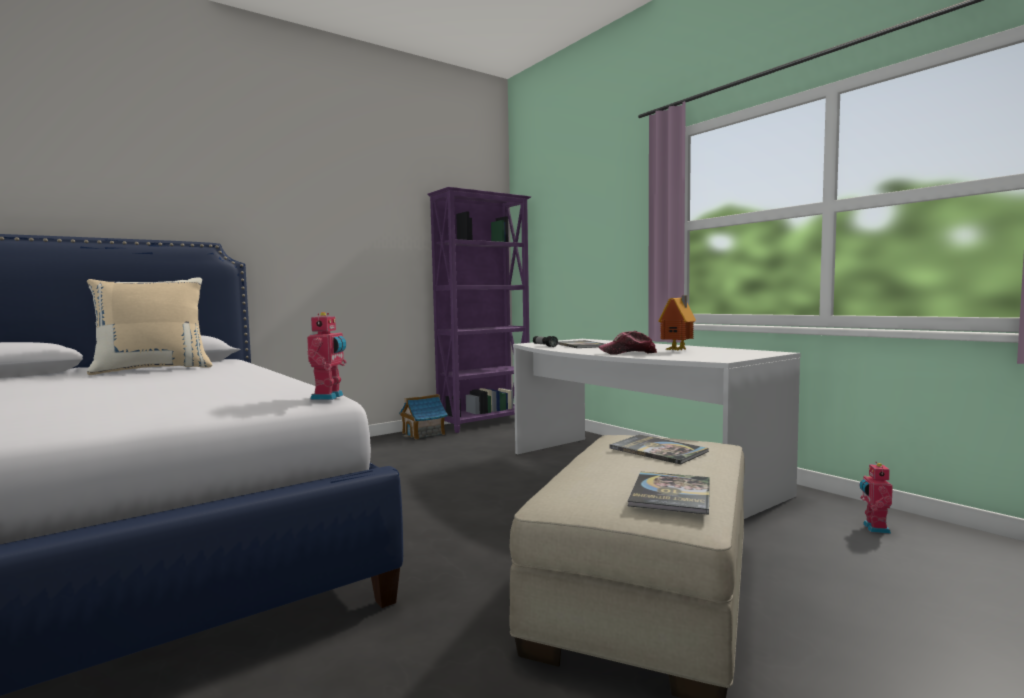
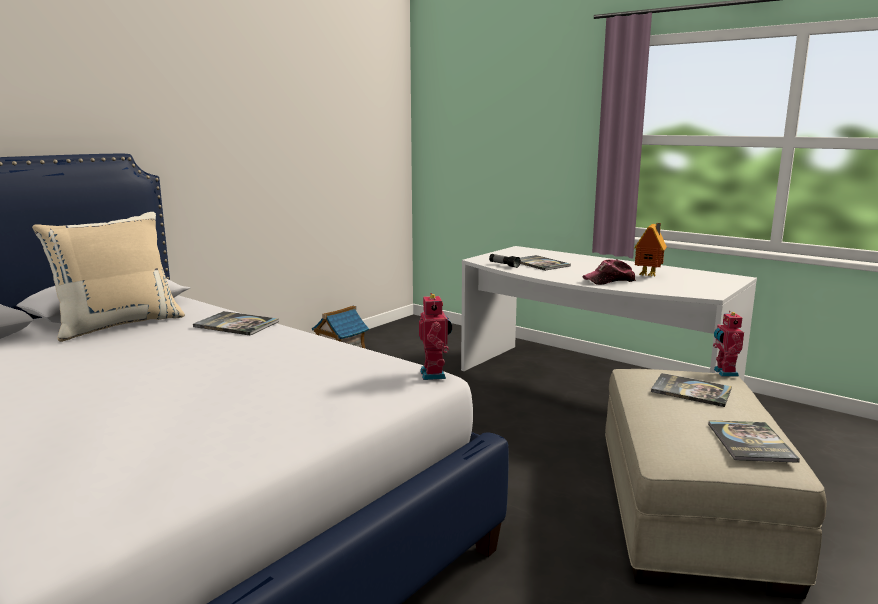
camera: 15 degrees left, 10 degrees up
(239, 371) = (236, 324): none -> book
(486, 422) = (396, 330): purple bookcase -> none
(874, 528) = (816, 429): toy robot -> toy robot (724, 373)

